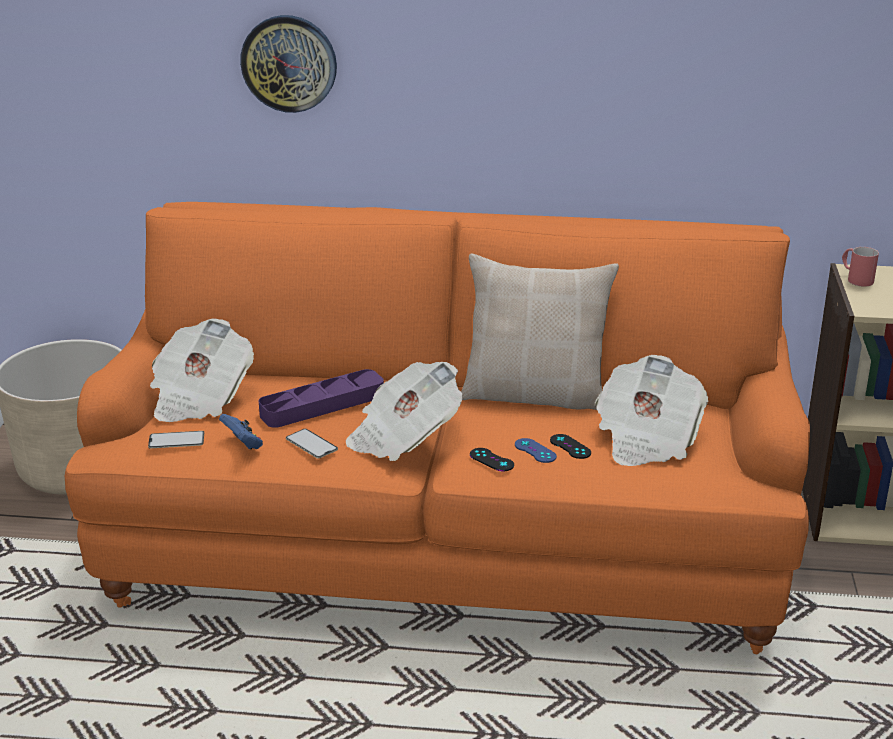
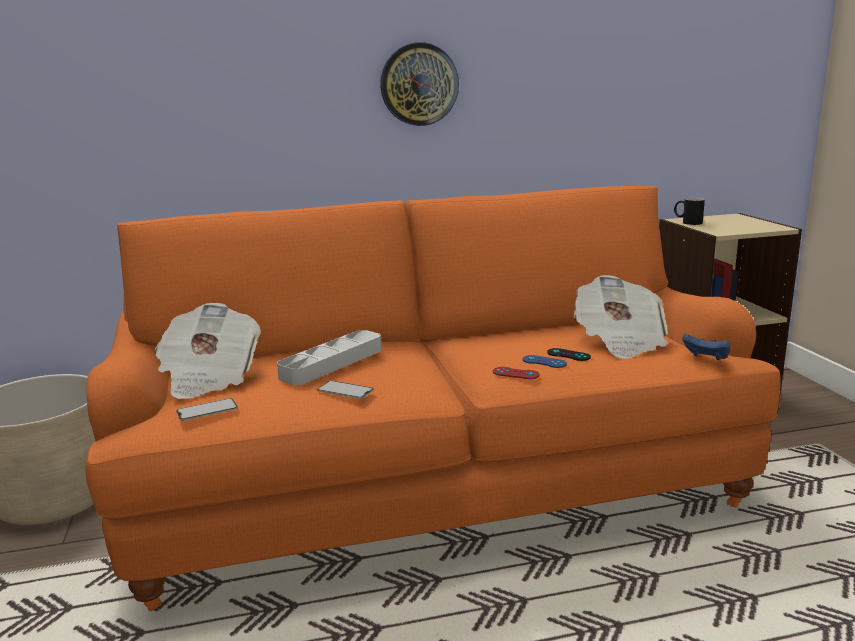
camera: 20 degrees left, 10 degrees down
(243, 444) = (279, 401): blue game controller -> blue game controller (706, 358)
(289, 63) = (232, 92): wall clock -> wall clock (419, 84)
(322, 405) = (332, 363): purple tray -> grey tray
(403, 437) = (423, 373): newspaper -> none
(491, 460) = (515, 373): black game controller -> red game controller
(535, 394) = (501, 332): beige pillow -> none
(855, 279) = (687, 222): red mug -> black mug

